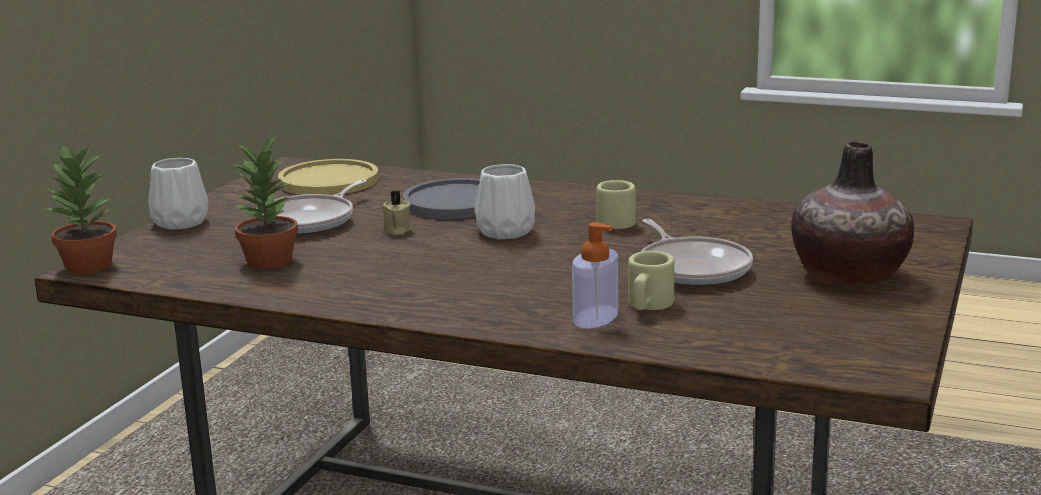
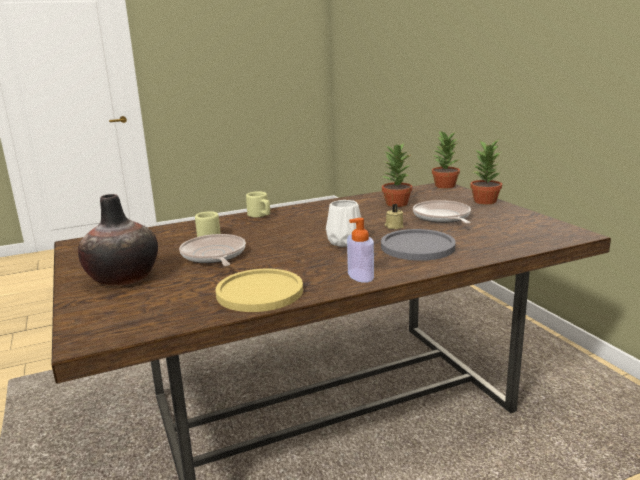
camera: 135 degrees right, 0 degrees up
(181, 222) = (485, 201): white vase -> potted plant
(329, 180) = (520, 234): yellow plate -> yellow plate (259, 292)
(595, 317) = (221, 226): soap dispenser -> soap dispenser (360, 275)
(616, 221) = (306, 266): beige mug -> beige mug (260, 215)
(692, 268) = (214, 255): frying pan -> frying pan turned 45 degrees clockwise

